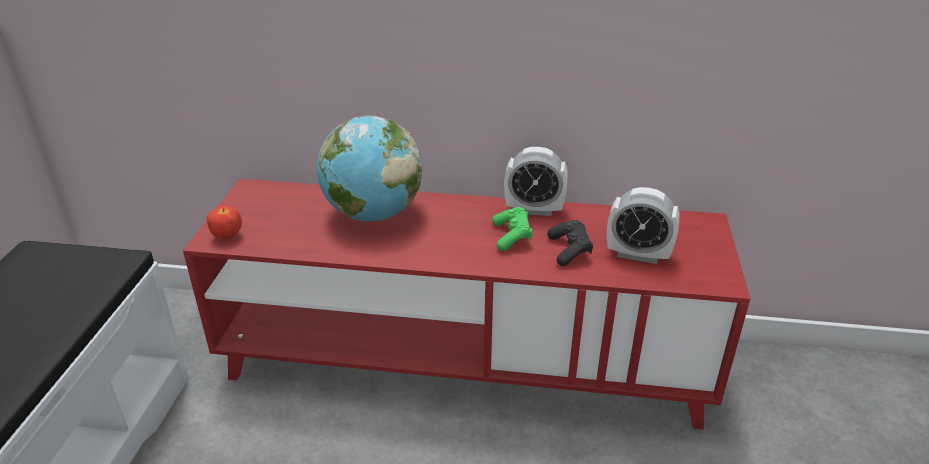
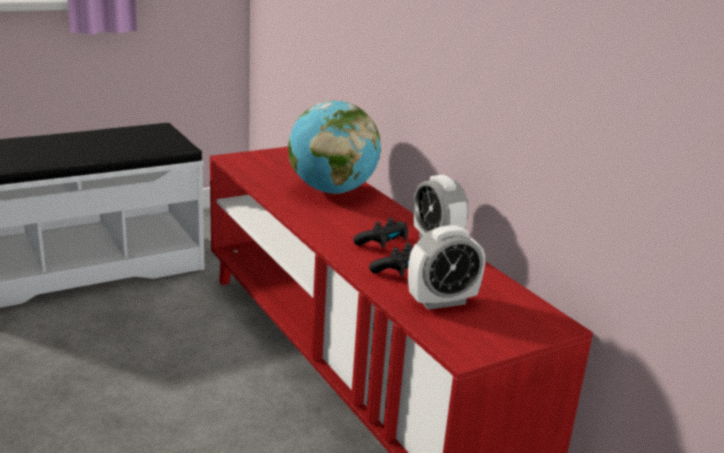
camera: 50 degrees right, 10 degrees down
(227, 236) = (240, 161): apple -> none
(512, 236) = (382, 244): green game controller -> black game controller
(638, 254) = (442, 301): alarm clock -> alarm clock turned 90 degrees counterclockwise

